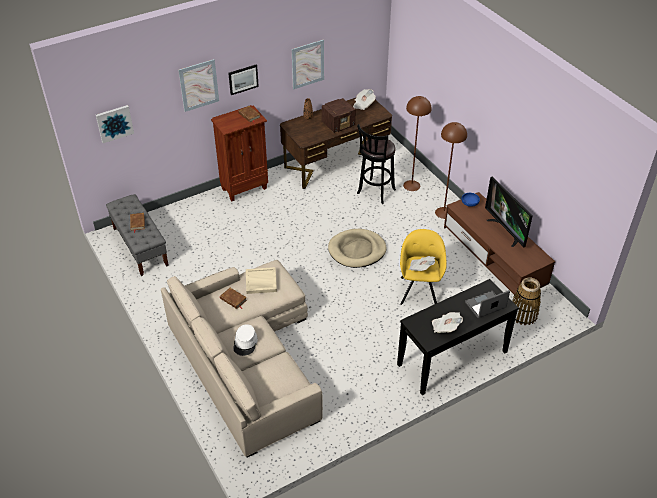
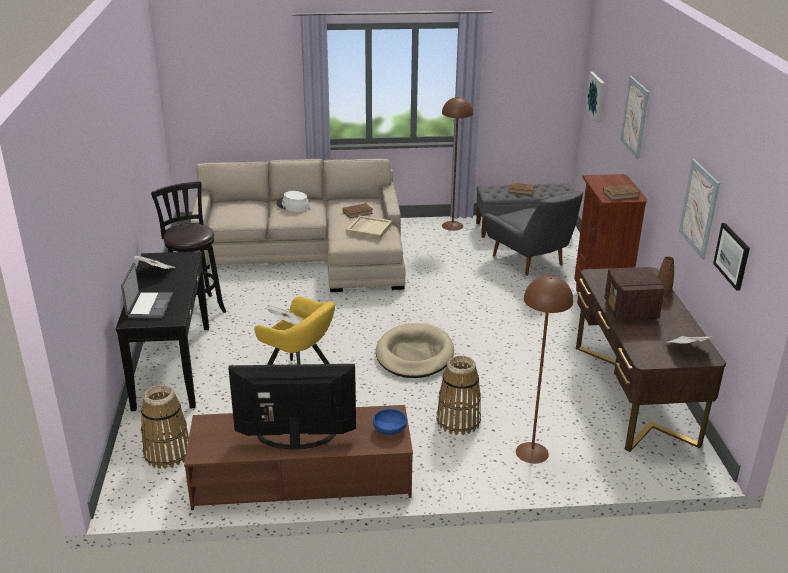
camera: 115 degrees right, 15 degrees down
(199, 230) = (531, 262): none -> grey armchair
(243, 79) = (657, 153): picture -> picture (732, 256)
(375, 192) = (533, 408): black stool -> black stool (196, 308)
(406, 215) = (458, 421): none -> basket
(443, 212) = (439, 462): brown floor lamp -> brown floor lamp (452, 225)

